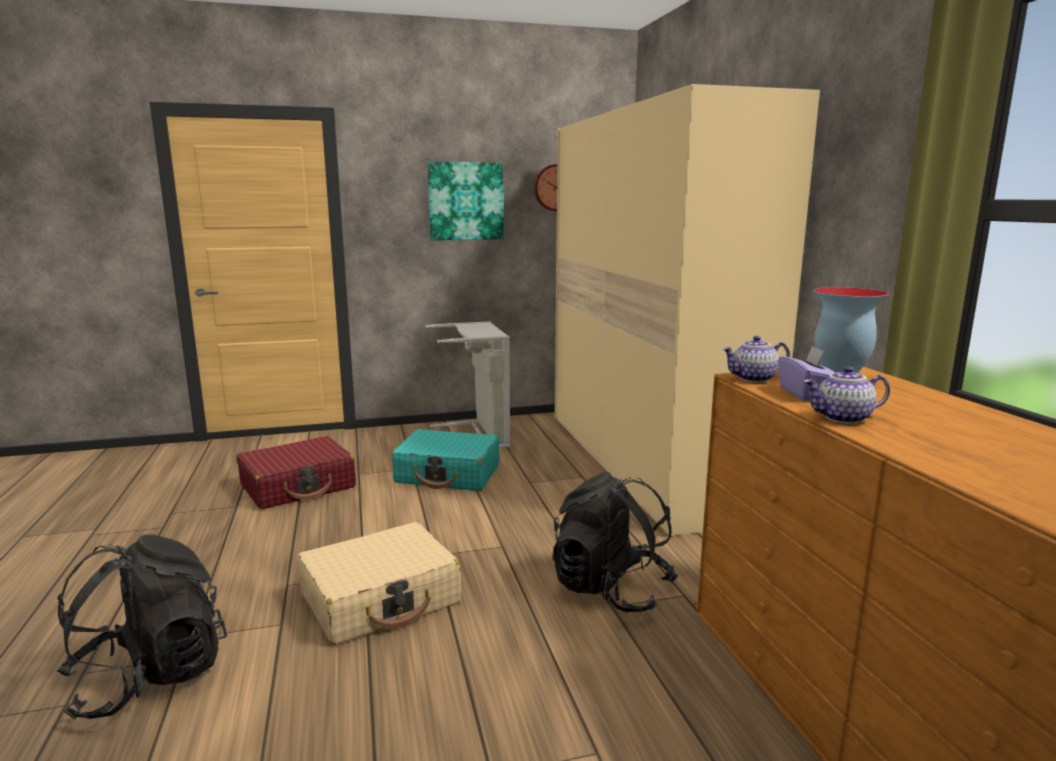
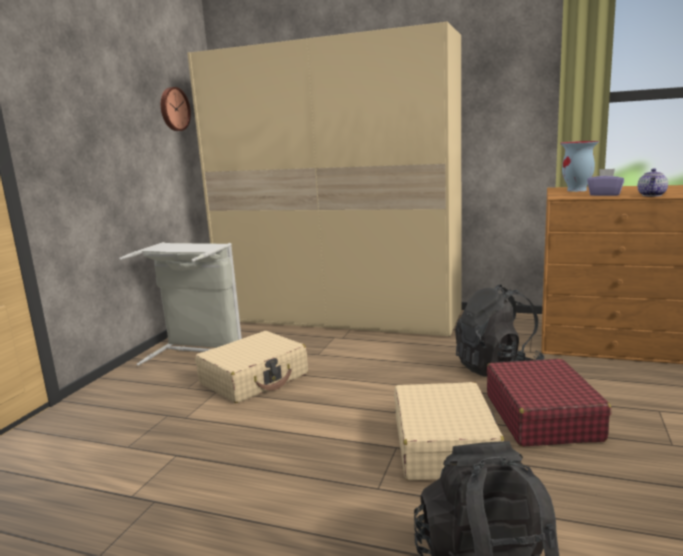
camera: 55 degrees left, 0 degrees up
(298, 486) = (162, 454): red suitcase -> red suitcase (542, 416)
(448, 474) = (254, 379): turquoise suitcase -> beige suitcase
(465, 201) = (116, 123): picture -> none
(754, 379) = (567, 196): teapot -> none

